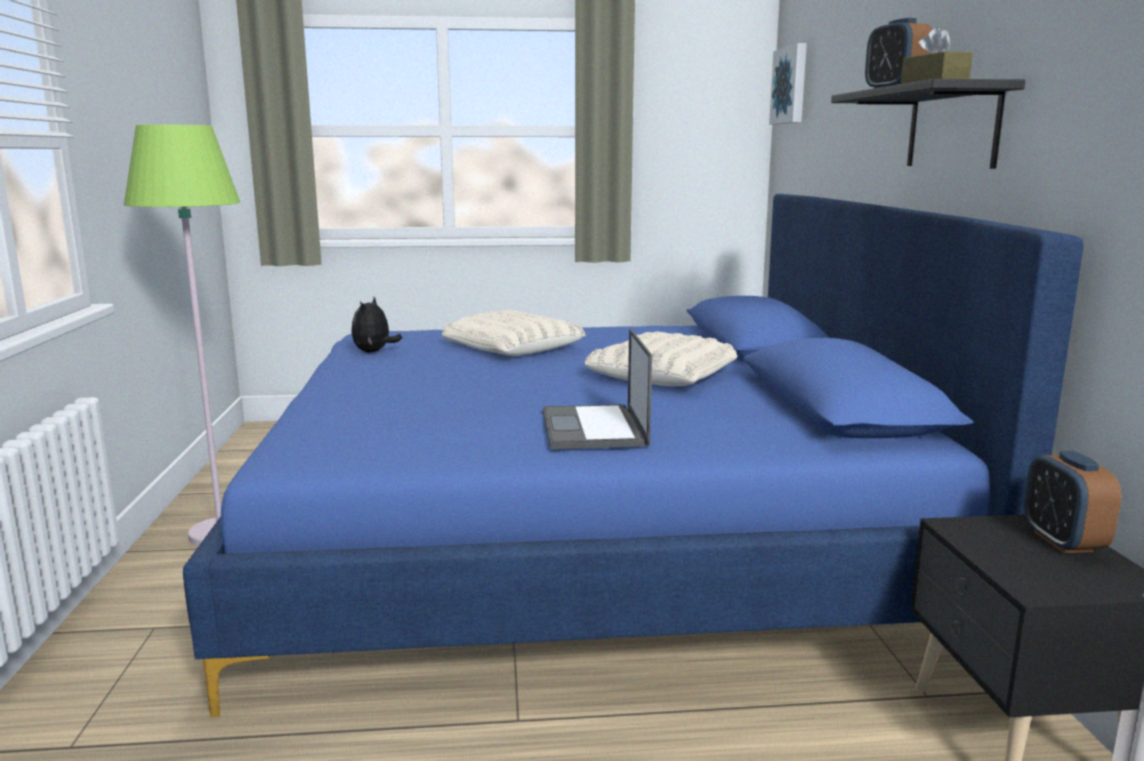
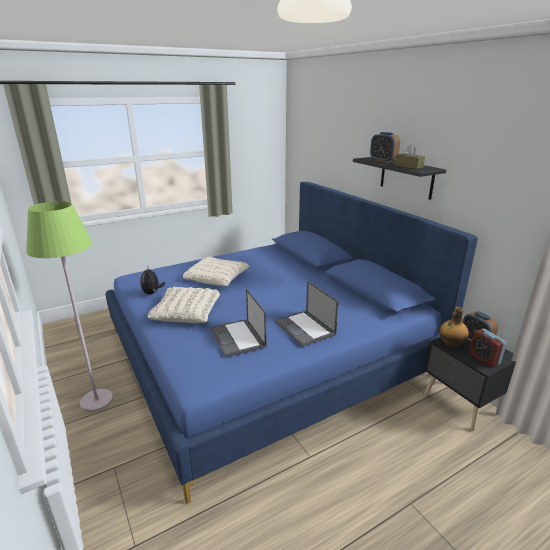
camera: 25 degrees left, 10 degrees up
(439, 419) = (238, 338): none -> laptop
(662, 376) = (296, 285): beige pillow -> beige pillow (186, 312)
(791, 85) = (299, 129): picture -> none
(973, 534) = (450, 345): none -> bottle
(1050, 575) = (484, 359): none -> alarm clock

